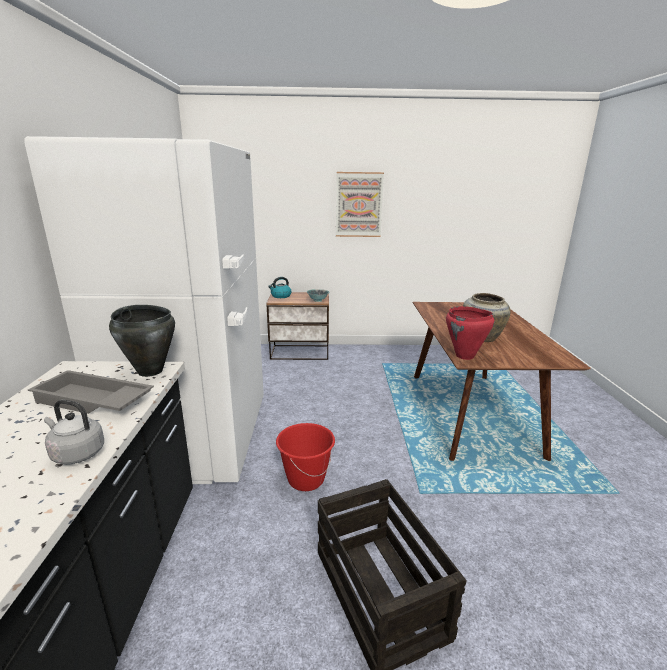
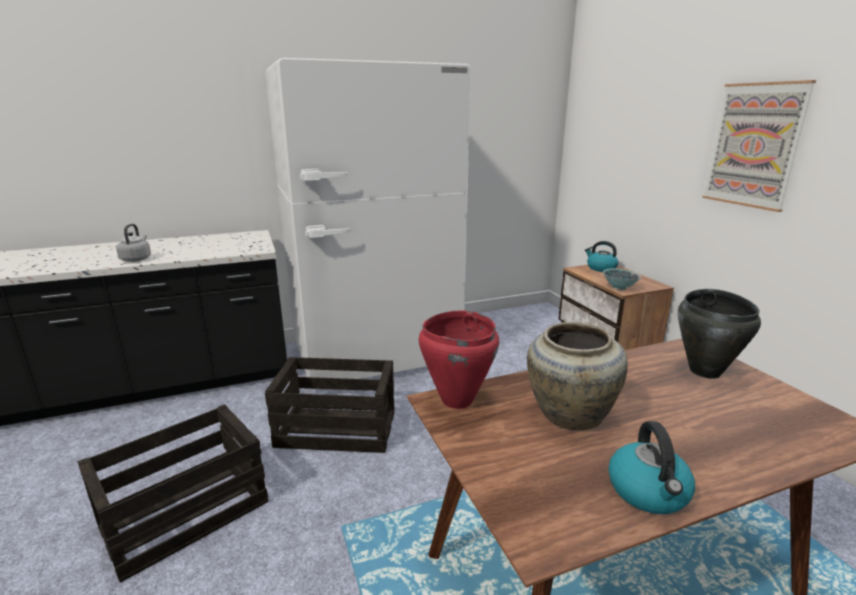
camera: 70 degrees right, 0 degrees up
(92, 401) = (203, 247): grey tray -> none
(150, 371) = (253, 248): black cooking pot -> black cooking pot (705, 371)
(305, 479) = (338, 429): red bucket -> crate
(535, 339) = (648, 492): none -> kettle

